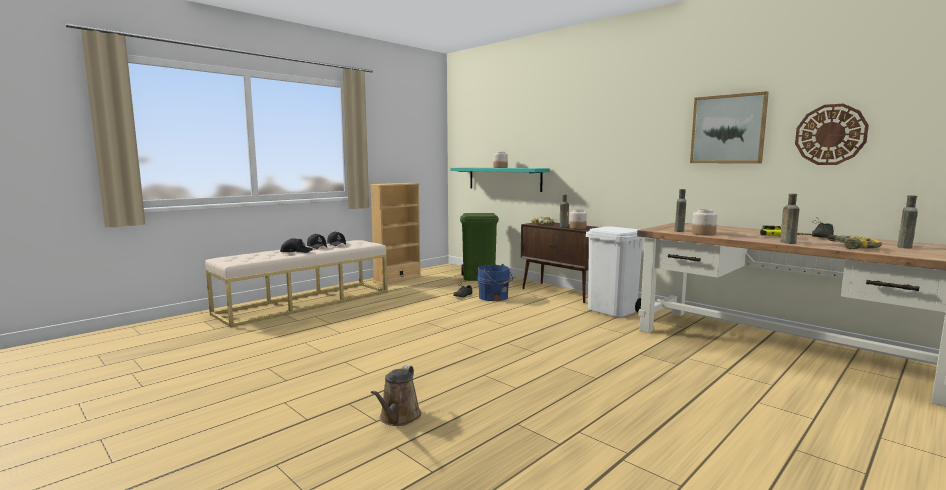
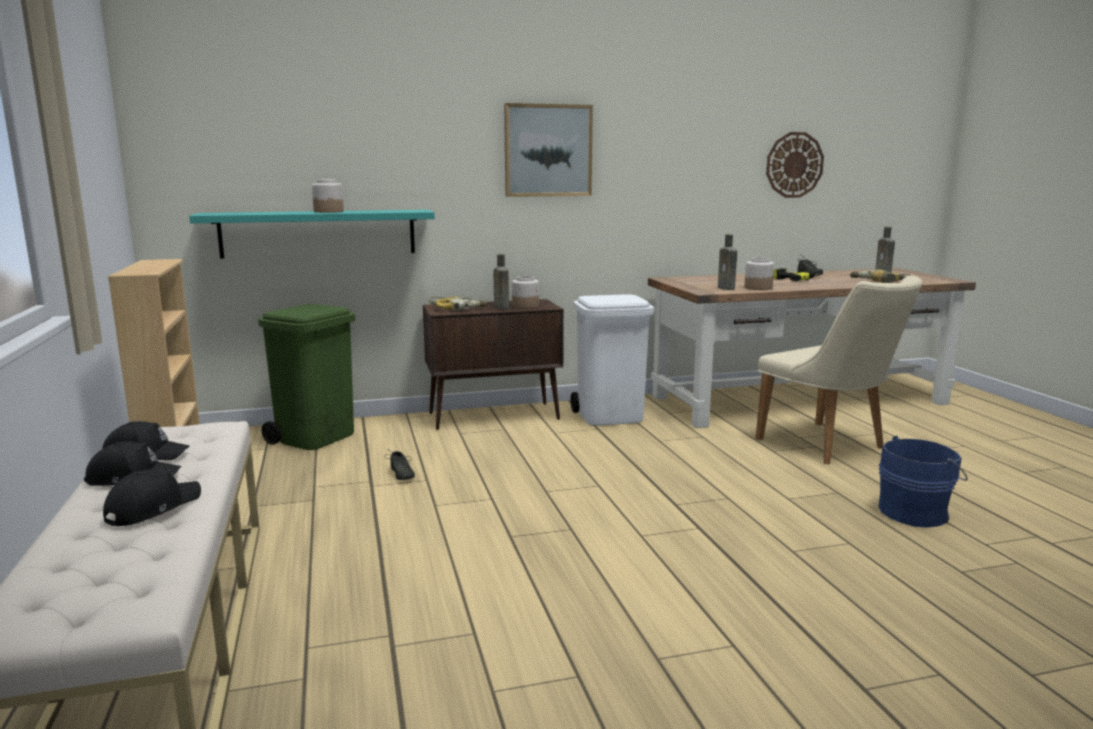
camera: 60 degrees left, 5 degrees up
(398, 418) = (932, 652): brown watering can -> none
(494, 297) = (452, 457): blue bucket -> blue bucket (916, 512)
(688, 368) = (830, 446): none -> beige chair
(728, 129) = (700, 154): picture -> picture (548, 150)
(787, 242) = (837, 285): brown bottle -> none

